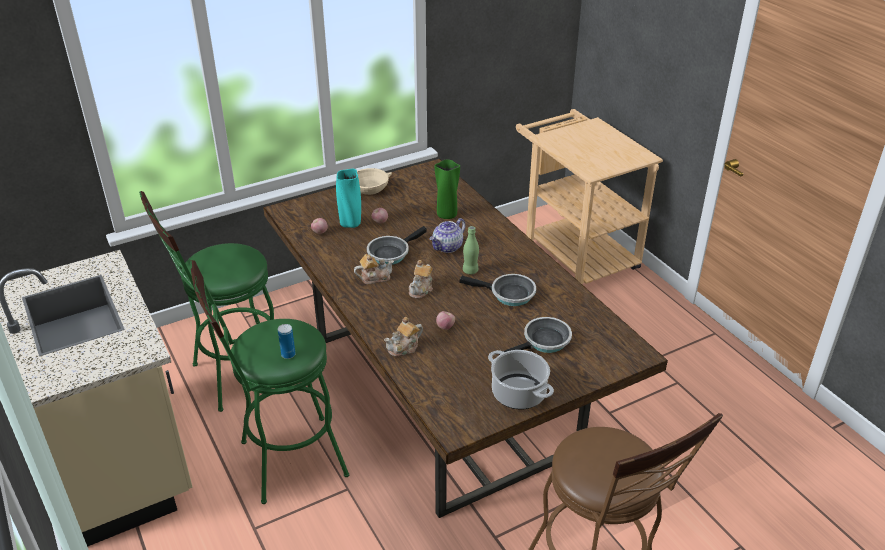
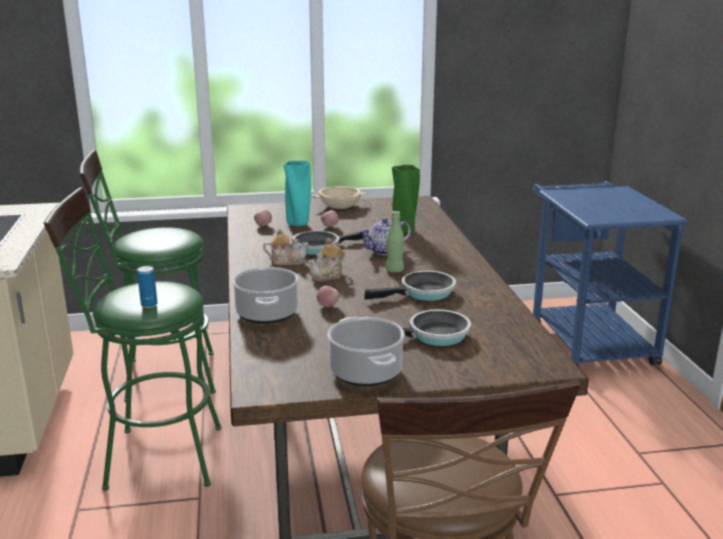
camera: 20 degrees right, 15 degrees down
(404, 348) = (267, 314): teapot -> cooking pot
(508, 294) = (423, 293): frying pan -> frying pan turned 60 degrees counterclockwise
(574, 252) = (586, 339): beige cart -> blue cart

